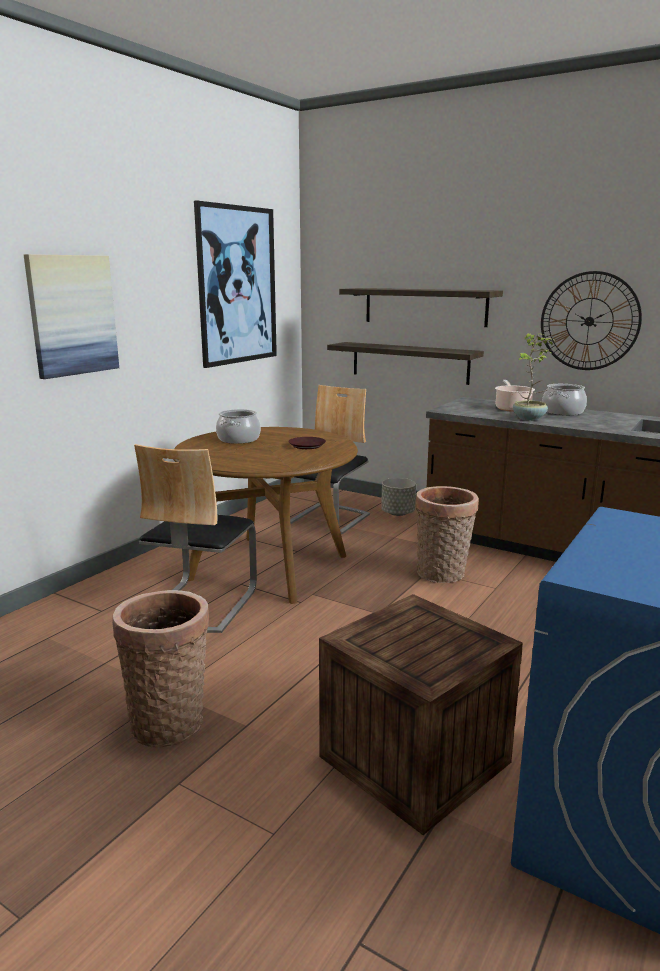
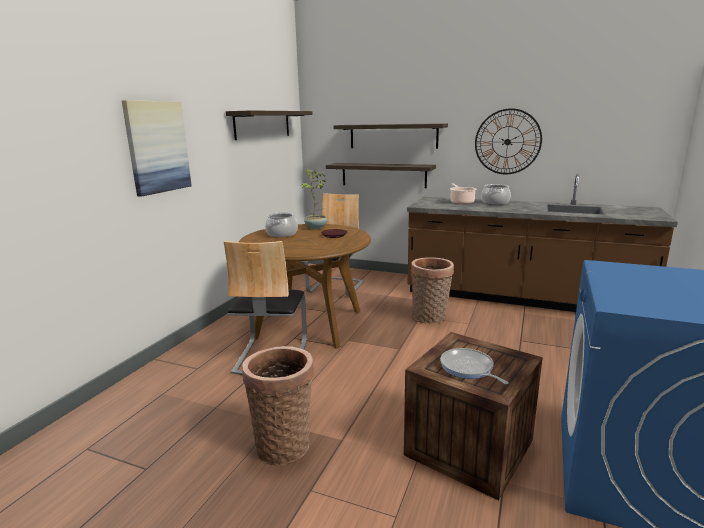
camera: 10 degrees left, 0 degrees up
(237, 285) = (263, 124): picture -> shelf
(398, 513) = (382, 279): grey planter -> none
(406, 646) = (468, 368): none -> frying pan
(530, 418) = (478, 208): potted plant -> potted plant (316, 227)

